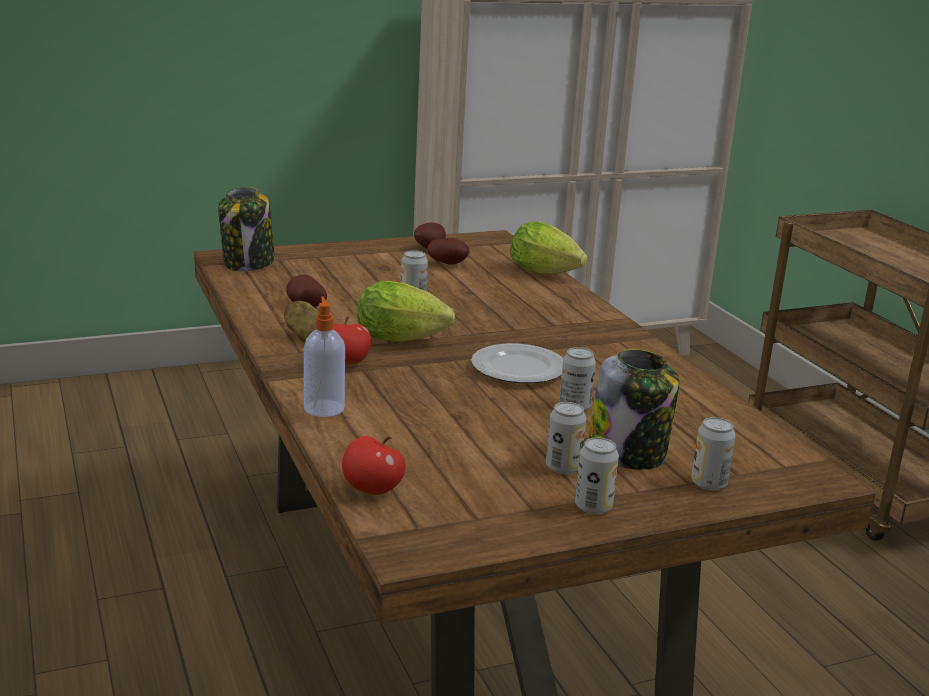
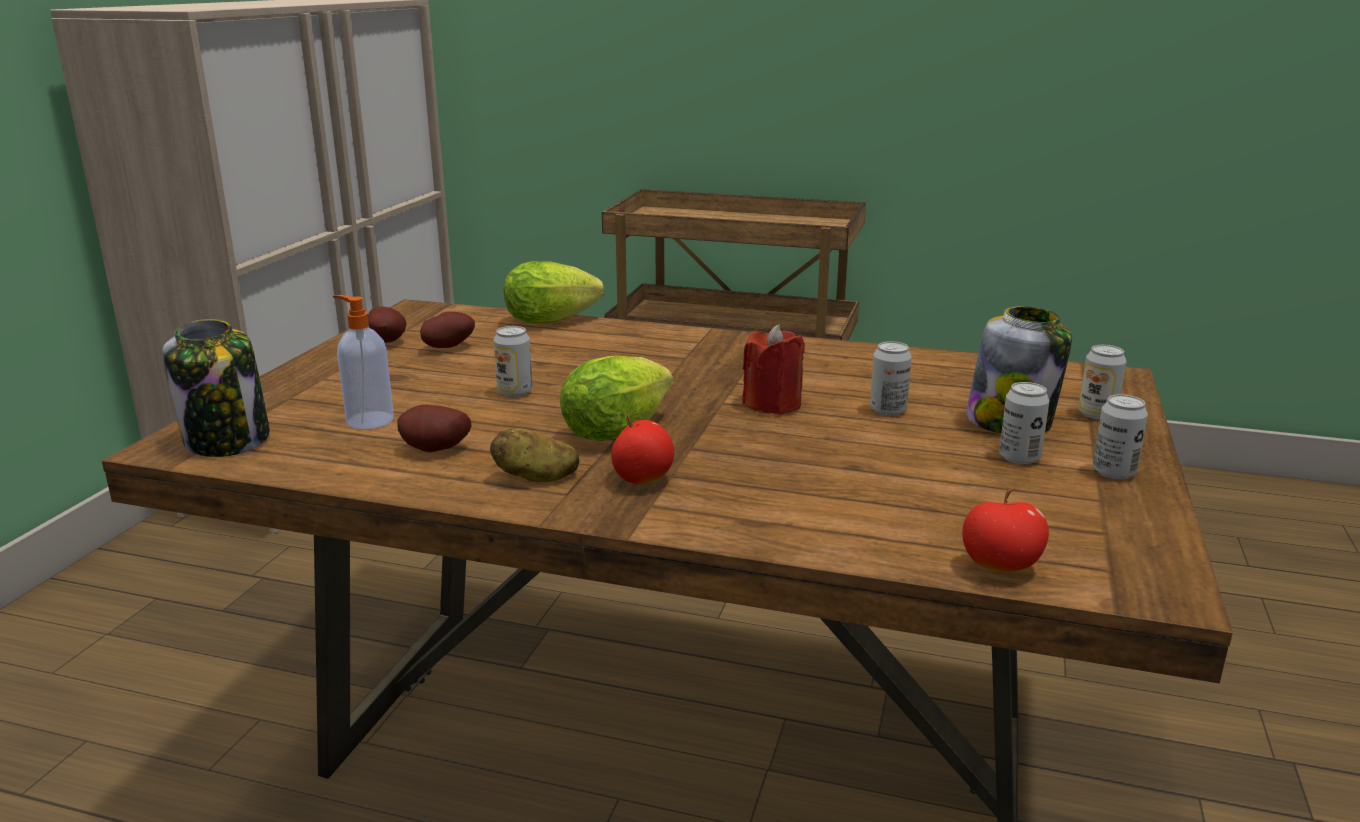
camera: 50 degrees left, 0 degrees up
(324, 408) = (751, 528): soap dispenser -> soap dispenser (368, 420)
(519, 369) = (772, 404): plate -> red candle

